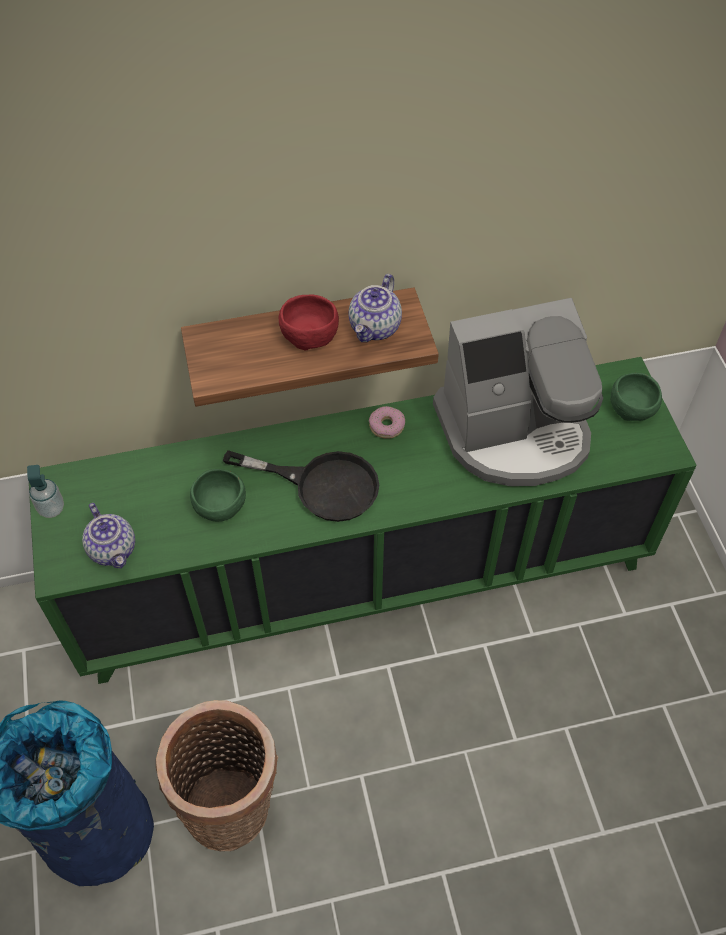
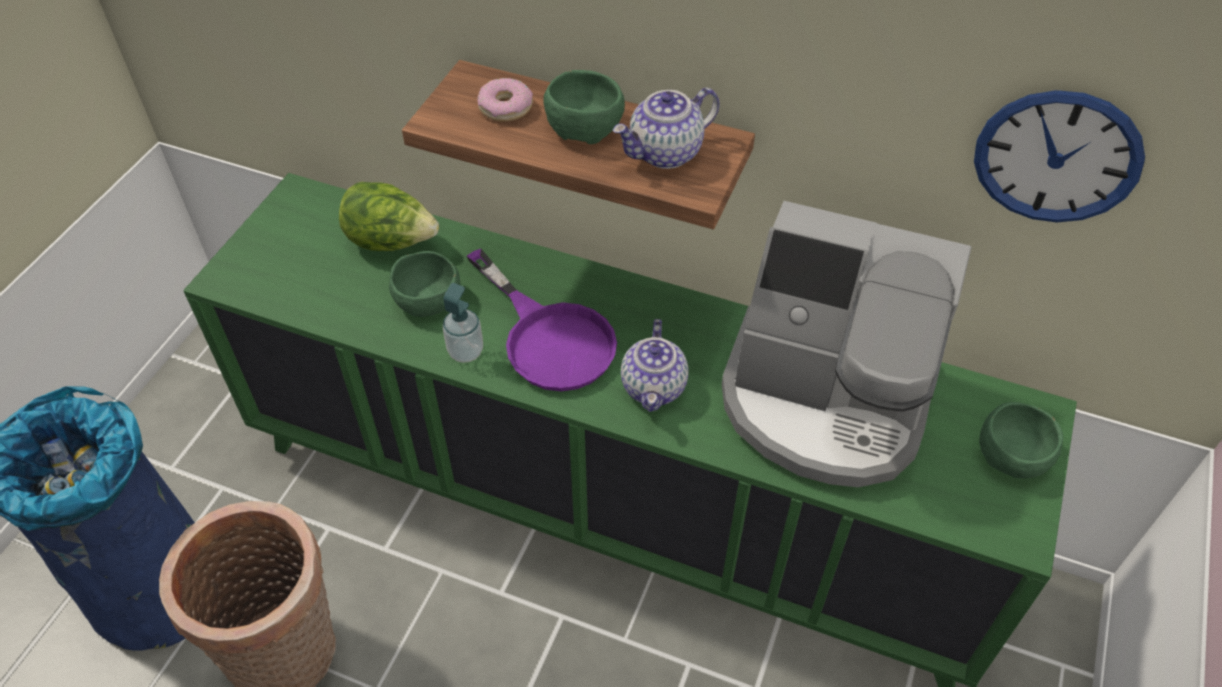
camera: 35 degrees right, 5 degrees down
(51, 508) = (274, 217): soap dispenser -> soap dispenser (466, 351)
(113, 549) = (290, 285): teapot -> teapot (654, 388)
(157, 479) = (392, 242): none -> lettuce
(308, 333) = (584, 125): red bowl -> green bowl
(322, 485) = (549, 337): black frying pan -> purple frying pan
(386, 426) = (676, 314): donut -> donut (506, 107)
(606, 226) = (1057, 157): none -> wall clock

